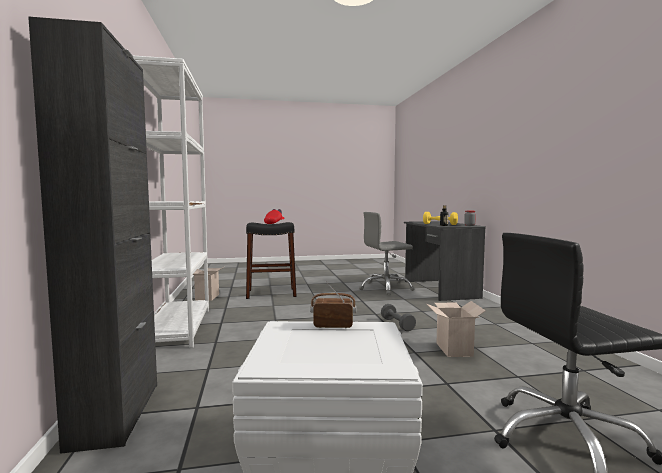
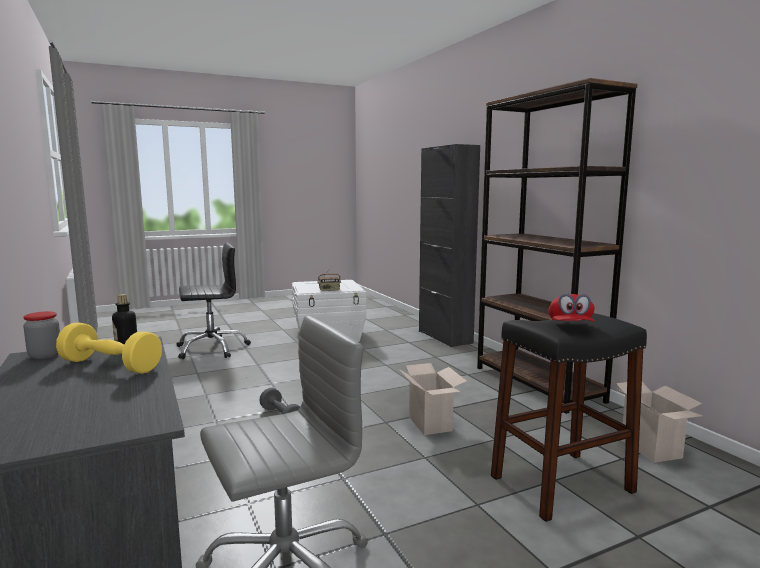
camera: 165 degrees right, 5 degrees up
(178, 328) = (537, 384): white bookcase -> brown bookcase
(452, 349) = (232, 390): cardboard box -> cardboard box (432, 424)

